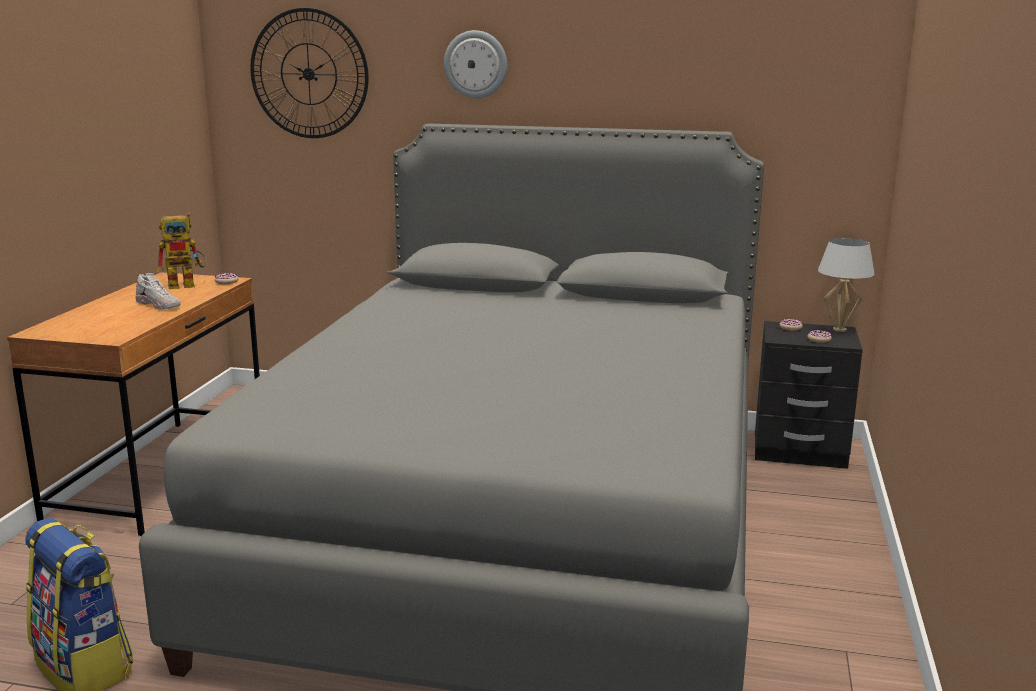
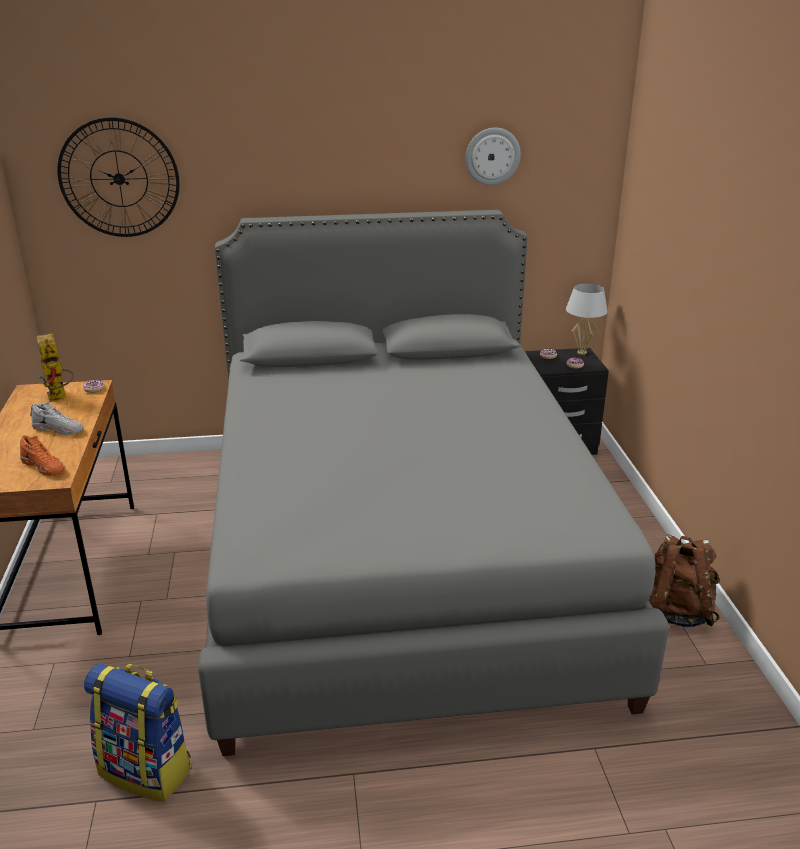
camera: 20 degrees left, 10 degrees up
(113, 328) = (44, 466): none -> orange shoe
(188, 284) = (60, 398): toy robot -> toy robot turned 105 degrees clockwise
(476, 64) = (280, 163): wall clock -> wall clock (492, 156)
(849, 656) = (675, 611): none -> brown backpack

